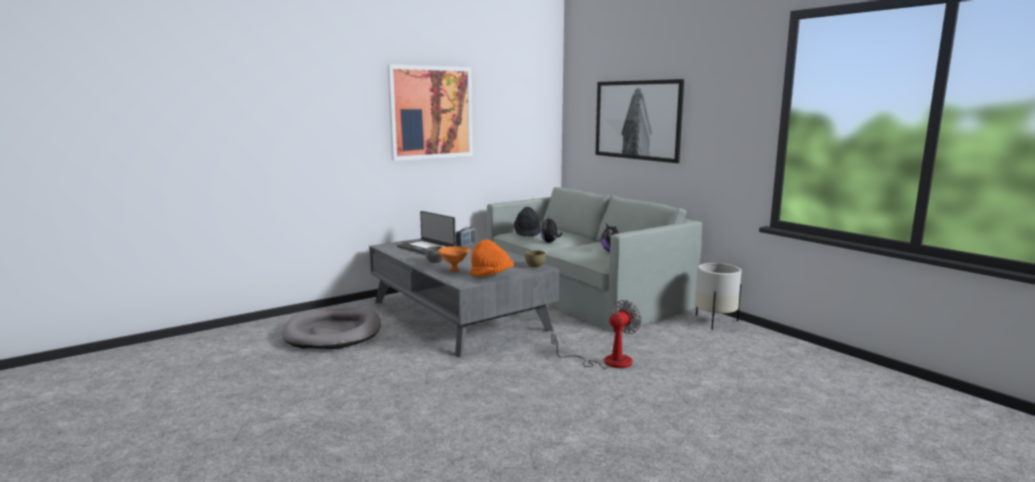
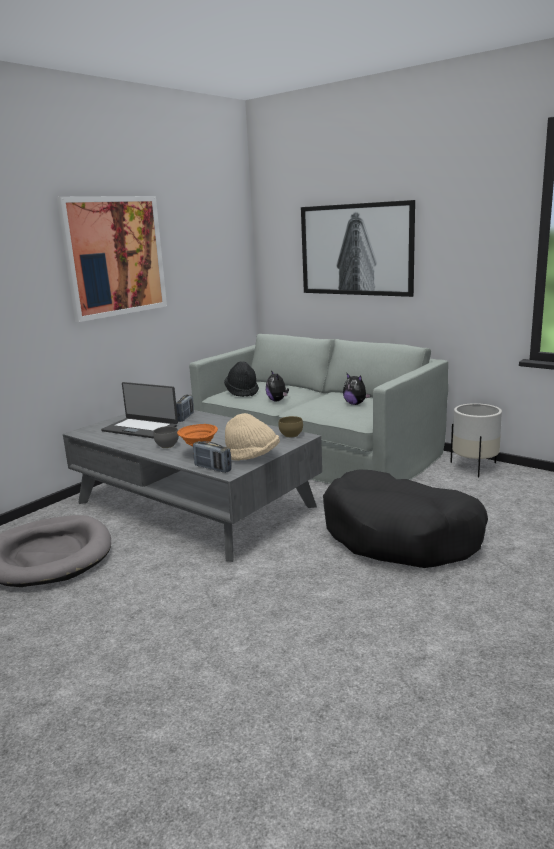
camera: 15 degrees left, 5 degrees up
(455, 279) = (212, 468): none -> radio
(491, 276) = (252, 457): orange hat -> beige hat
(607, 361) = (401, 536): fan -> black dog bed

